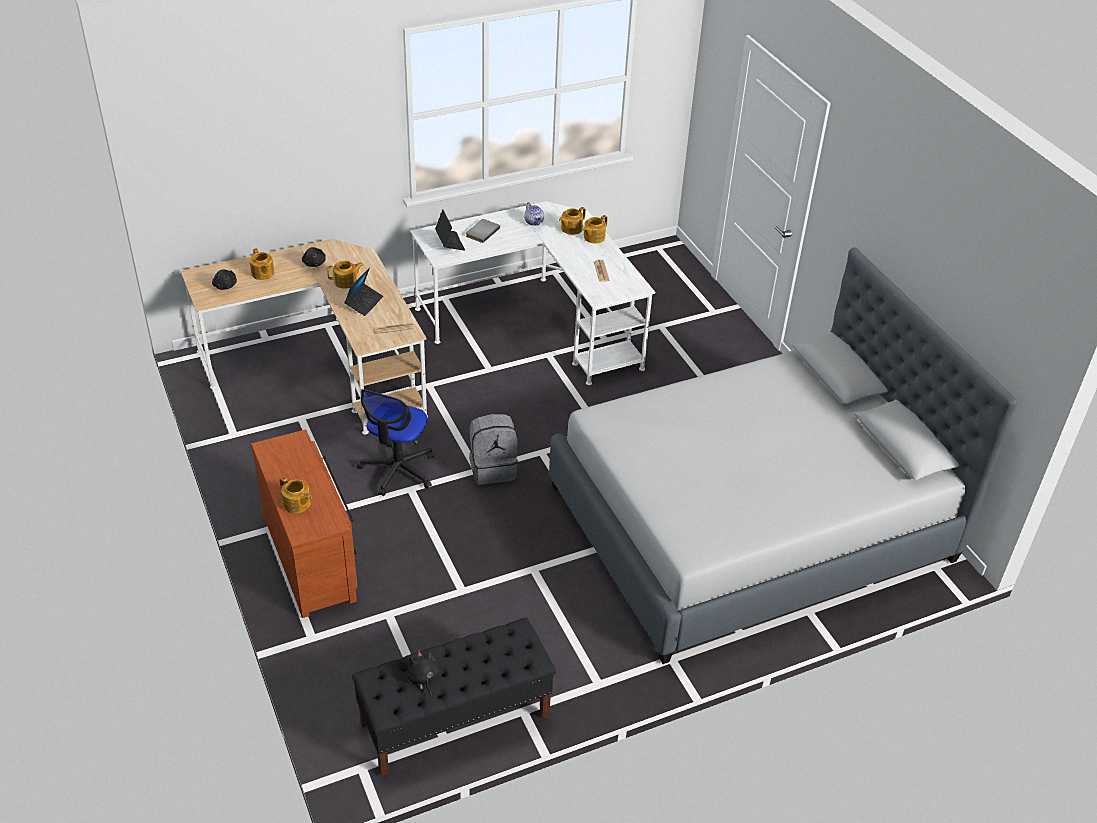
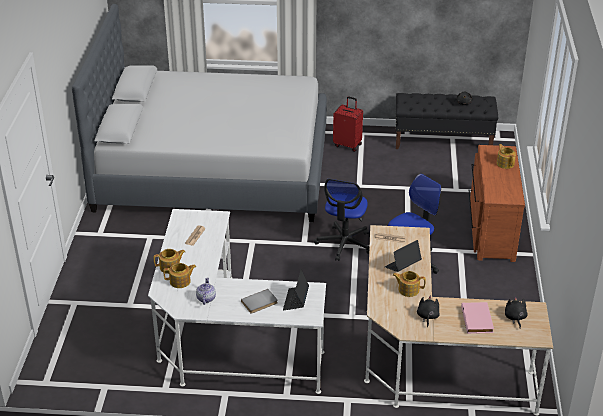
camera: 150 degrees left, 5 degrees down
(262, 273) = (478, 320): teapot -> pink book
(493, 468) = (344, 243): grey backpack -> office chair
(603, 647) = (348, 145): none -> red suitcase

